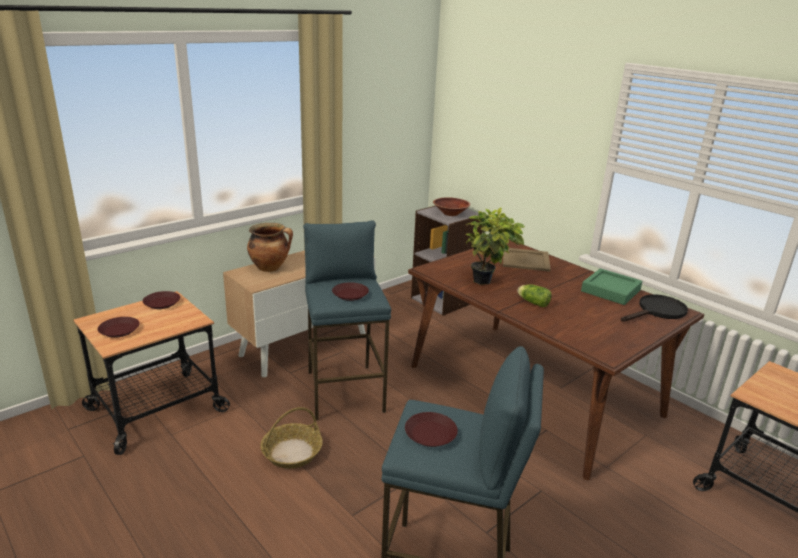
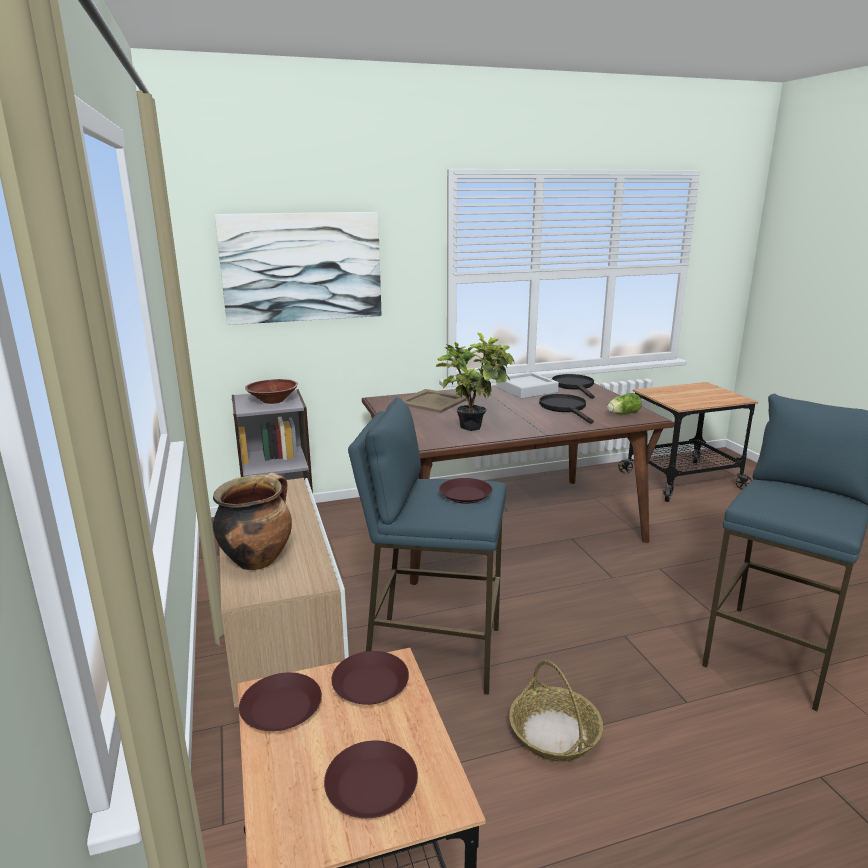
camera: 65 degrees left, 5 degrees down
(430, 433) = (802, 507): brown plate -> brown plate (369, 684)
(503, 125) = (302, 267): none -> picture
(532, 302) = (534, 419): lettuce -> lettuce (622, 414)
(579, 313) = (565, 408): none -> black frying pan
(610, 291) = (526, 390): green tray -> grey tray

